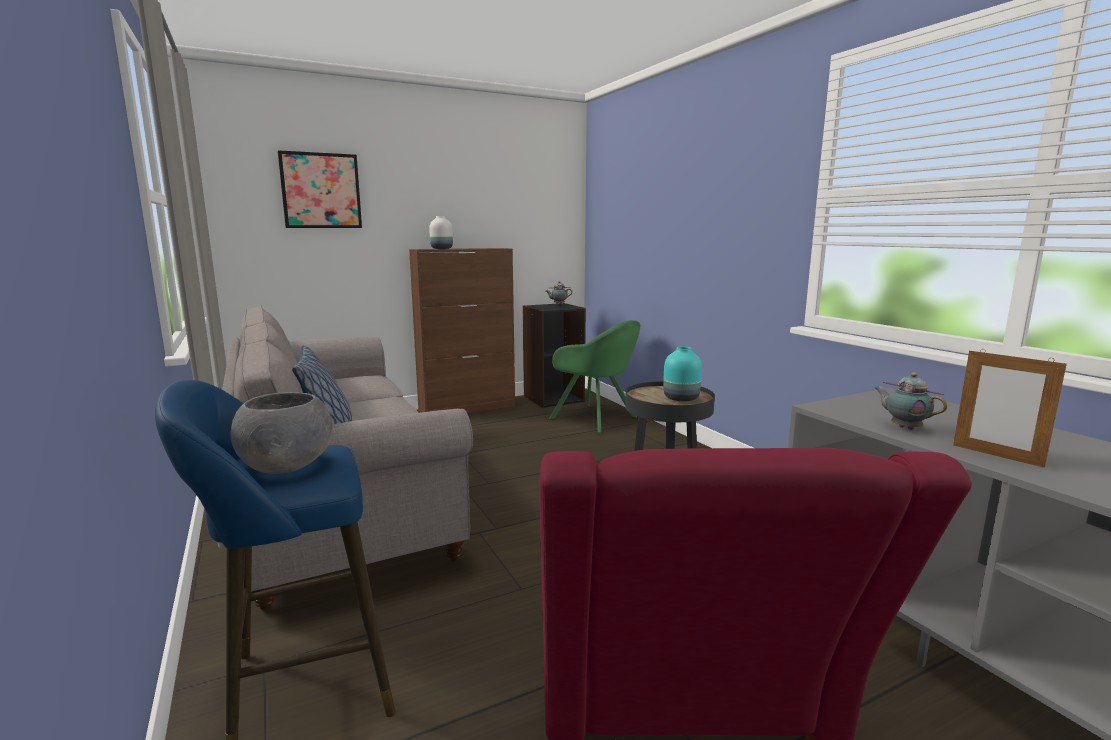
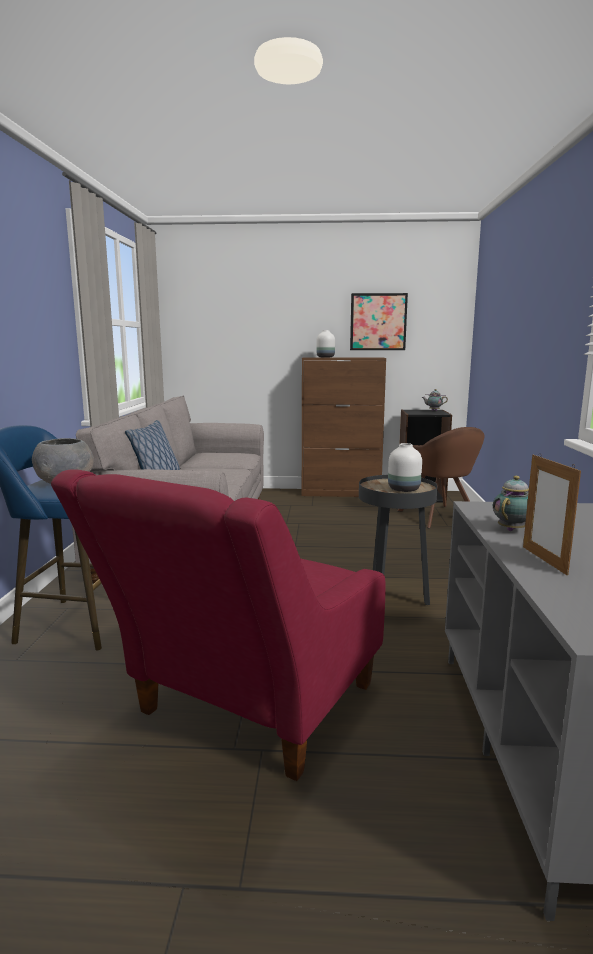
camera: 30 degrees right, 0 degrees up
(321, 191) = (240, 312): picture -> picture (378, 322)
(597, 419) = (439, 517): green armchair -> brown armchair
(680, 398) = (403, 489): turquoise vase -> white vase
(903, 428) = (512, 529): teapot -> teapot turned 45 degrees clockwise

